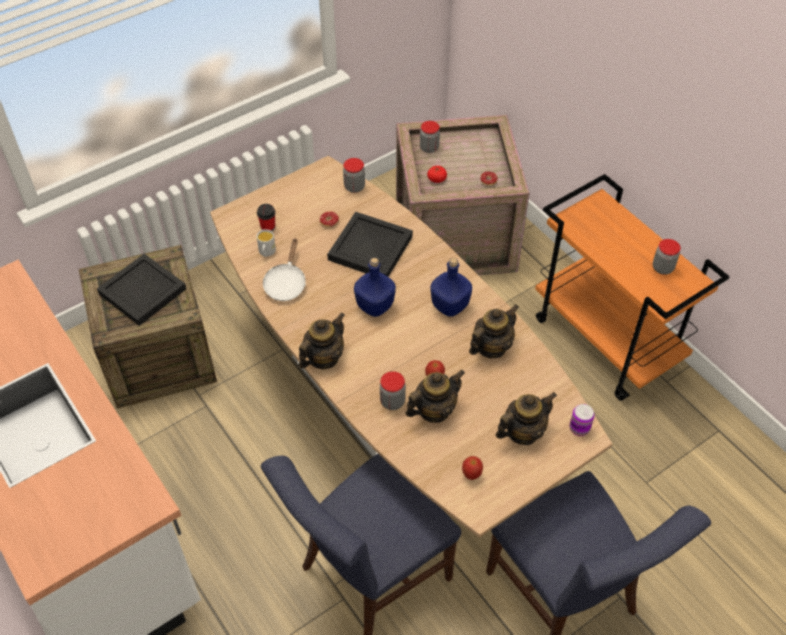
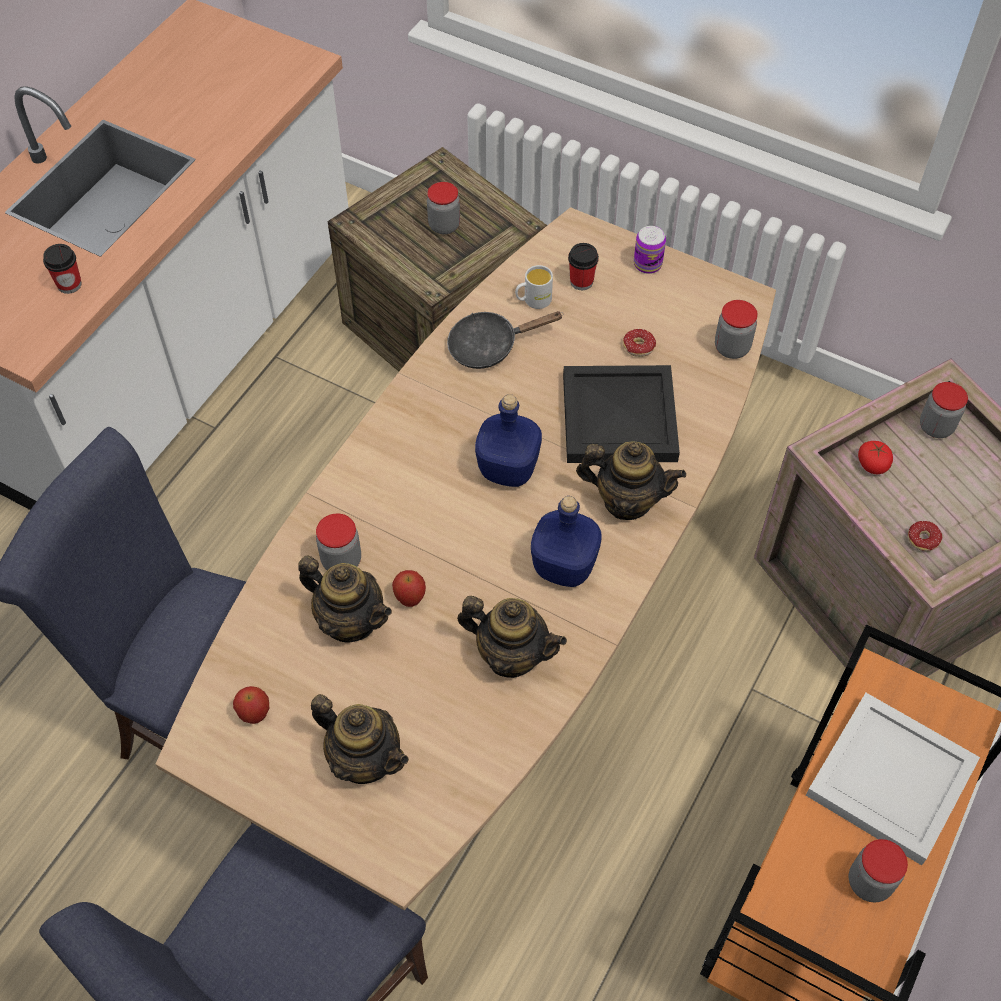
camera: 65 degrees right, 5 degrees up
(108, 465) = (69, 284): none -> cup
(144, 291) = (444, 225): black tray -> jar
(286, 283) = (489, 346): white frying pan -> black frying pan
(323, 358) = (378, 445): teapot -> teapot (627, 500)
(579, 428) = (411, 843): can -> can (647, 264)
(617, 238) = (893, 779): none -> white tray

